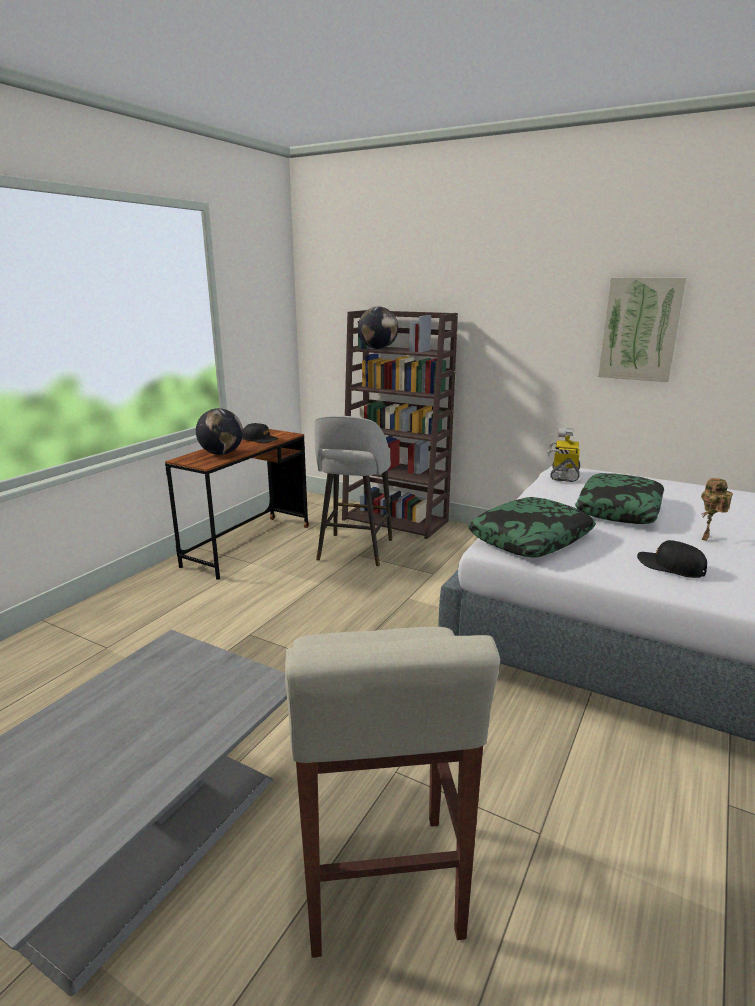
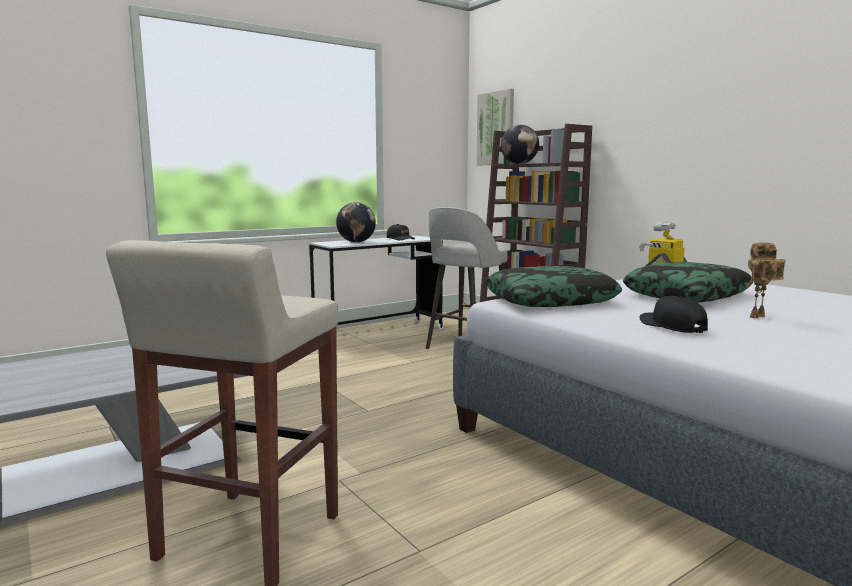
camera: 25 degrees right, 10 degrees down
(248, 545) = (379, 333): brown desk -> white desk
(640, 329) = (770, 121): picture -> picture (496, 128)

